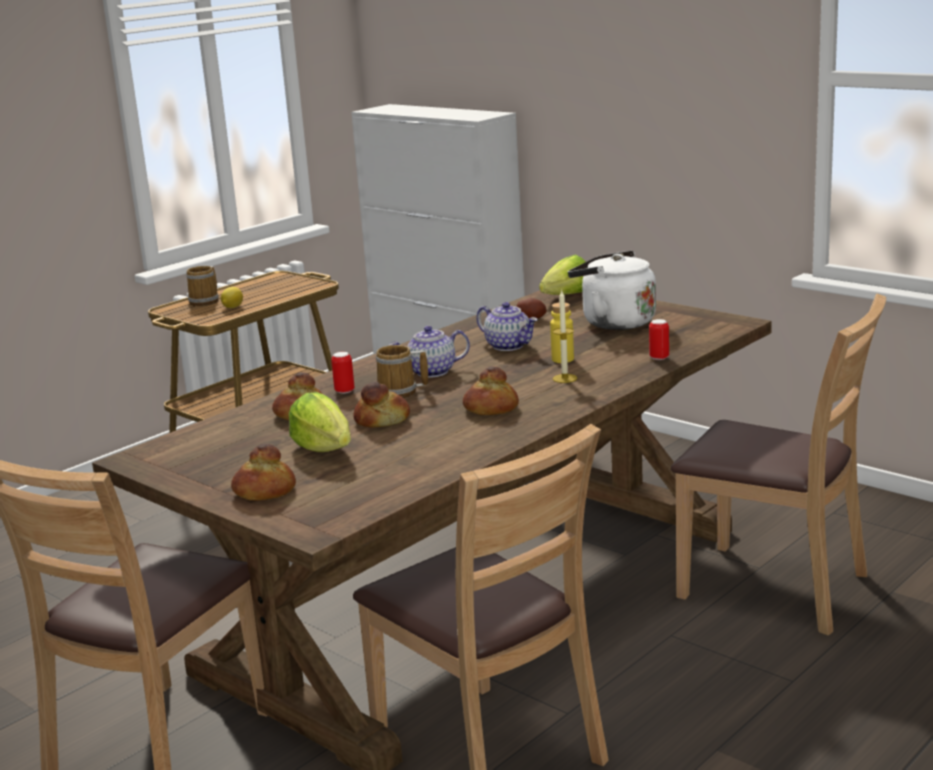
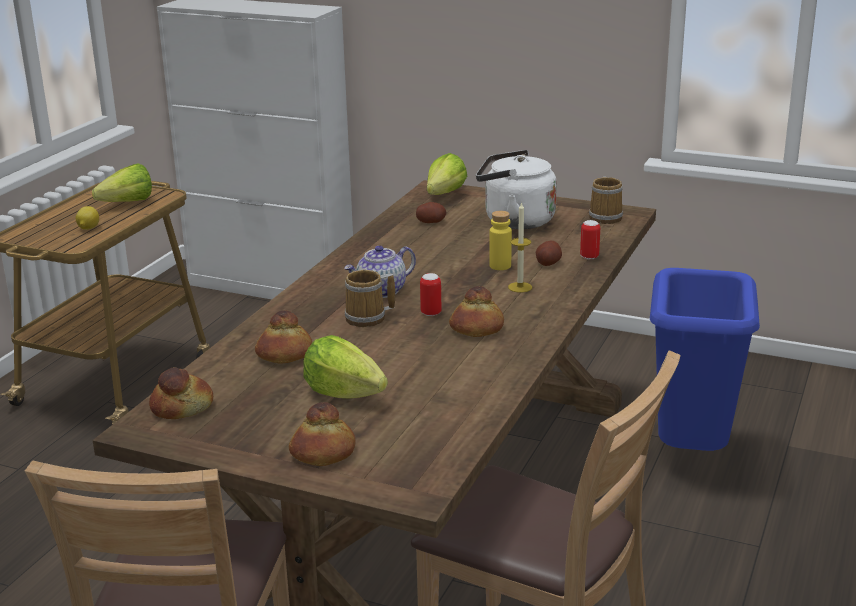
camera: 20 degrees left, 5 degrees up
(206, 301) = (51, 223): mug -> mug (606, 217)
(276, 290) = (122, 204): none -> lettuce
(344, 391) = (308, 322): can -> can (431, 313)
(382, 420) = (378, 353): bread -> bread (182, 407)
(509, 346) = (434, 254): teapot -> none
(612, 360) = (548, 263): none -> potato
(775, 587) = (690, 456): brown chair -> blue trash can

